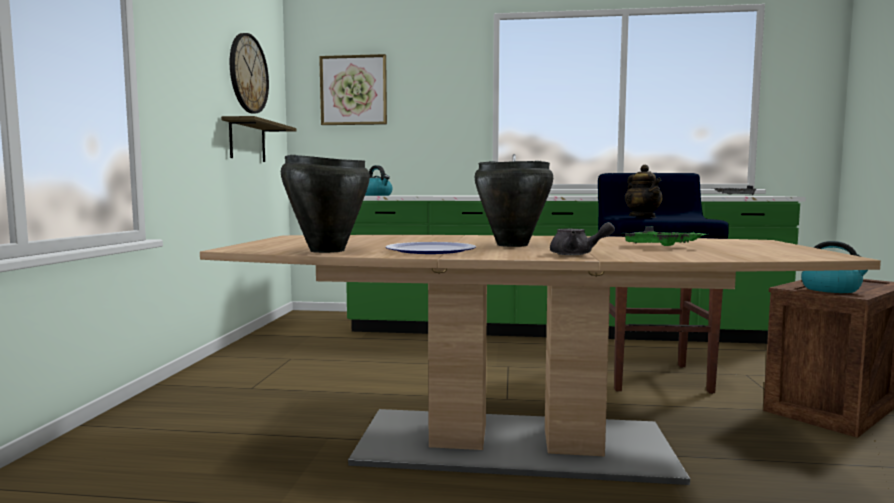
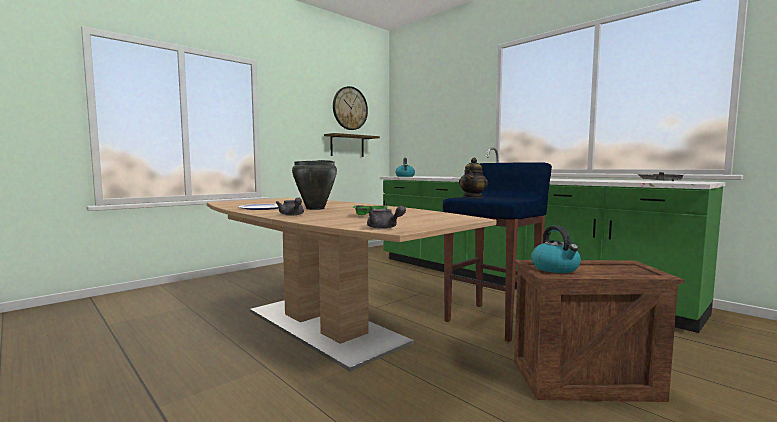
camera: 40 degrees right, 0 degrees up
(326, 251) = (234, 205): black cooking pot -> none
(353, 90) = (419, 109): picture -> none
(808, 255) = (384, 228): none -> grey teapot

